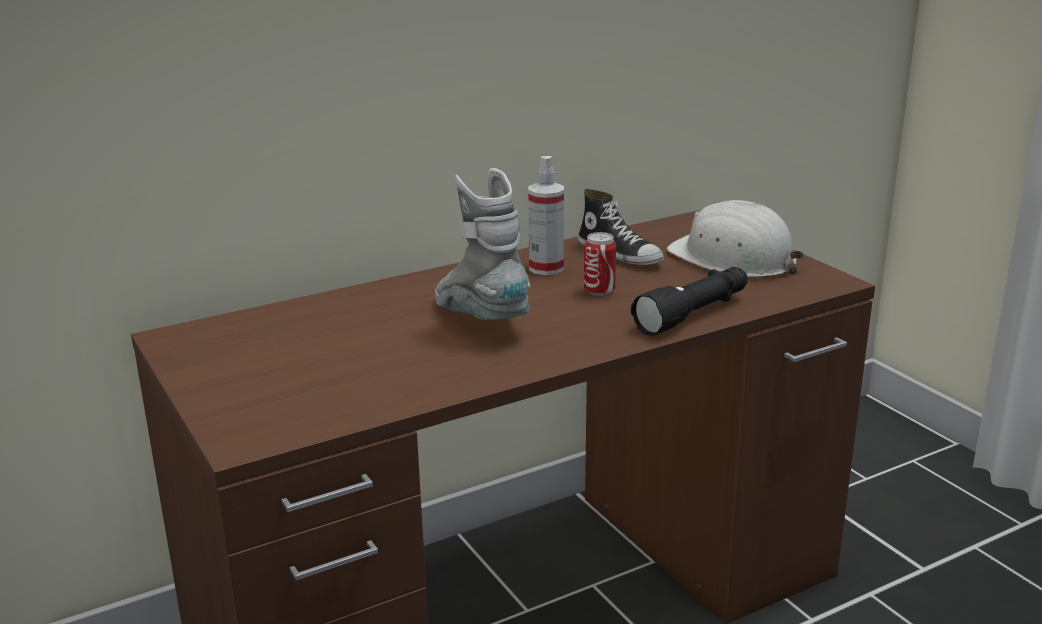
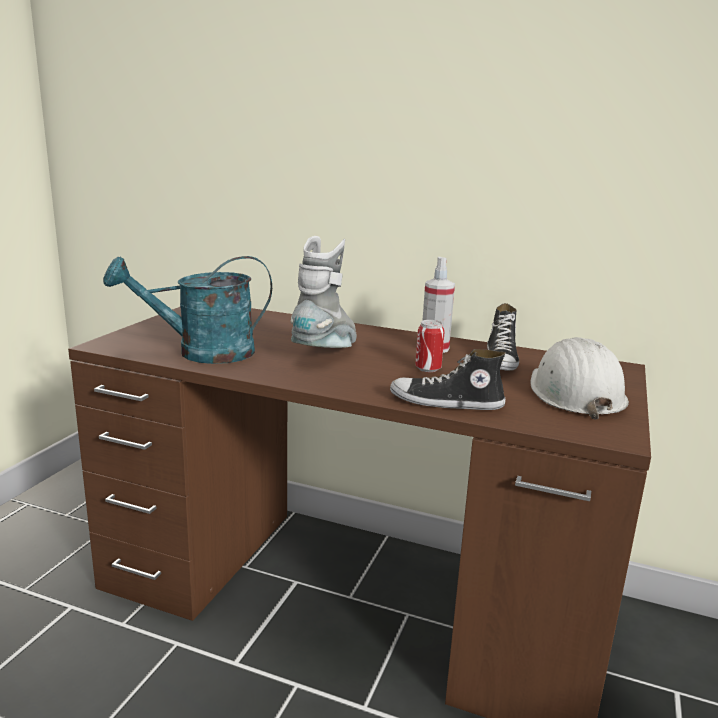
camera: 50 degrees right, 5 degrees down
(380, 386) = (202, 353): none -> turquoise watering can
(694, 314) = (446, 403): black flashlight -> shoe

